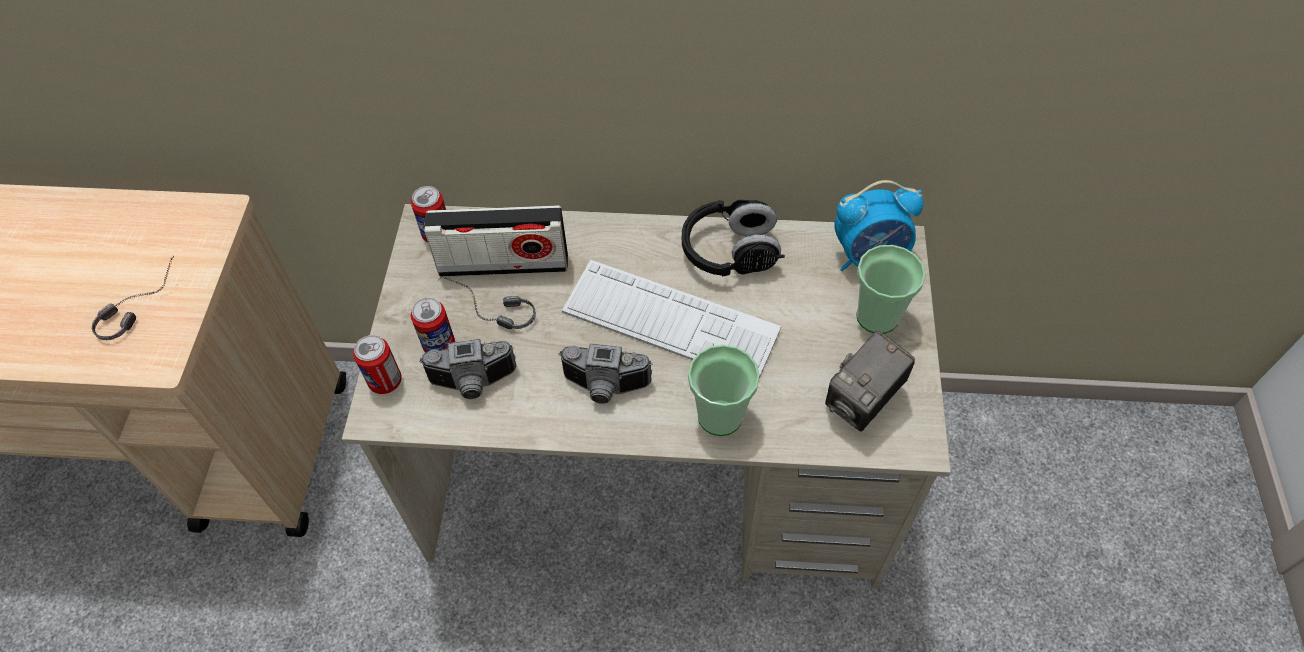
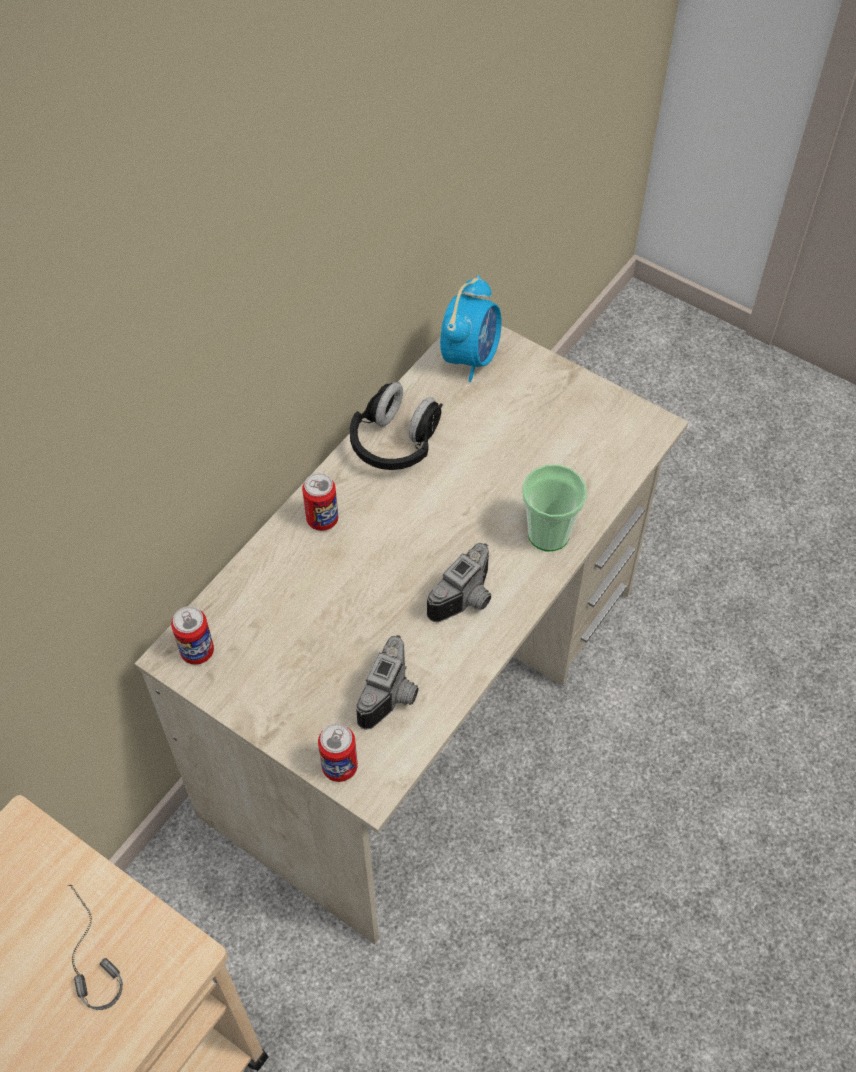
camera: 60 degrees left, 0 degrees up
(439, 344) = (330, 705): can -> can (322, 519)
(487, 311) = (321, 650): headphones -> none
(503, 264) = (277, 613): radio -> none
(670, 321) = (434, 520): keyboard -> none
(862, 401) = (597, 437): camera -> none
(877, 316) = (529, 385): cup -> none

